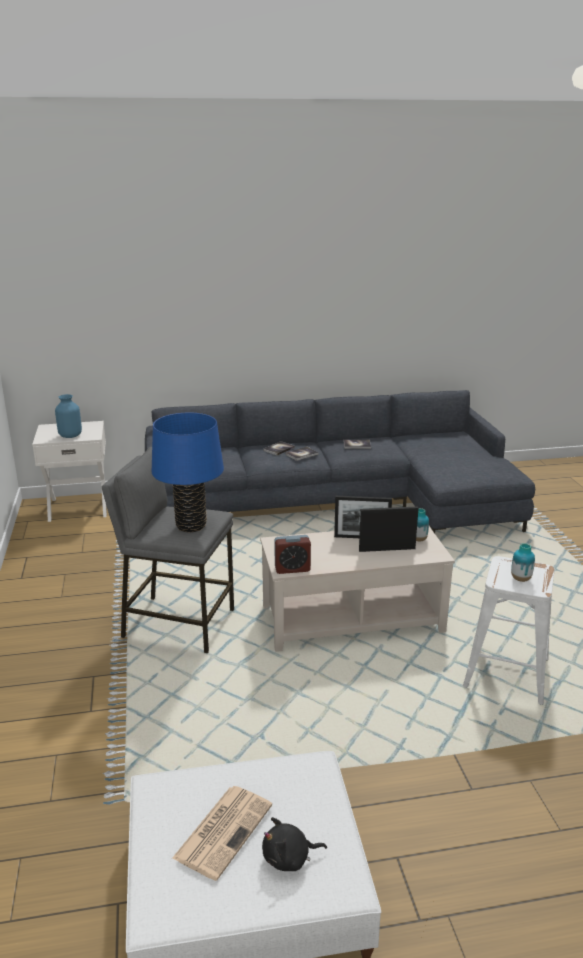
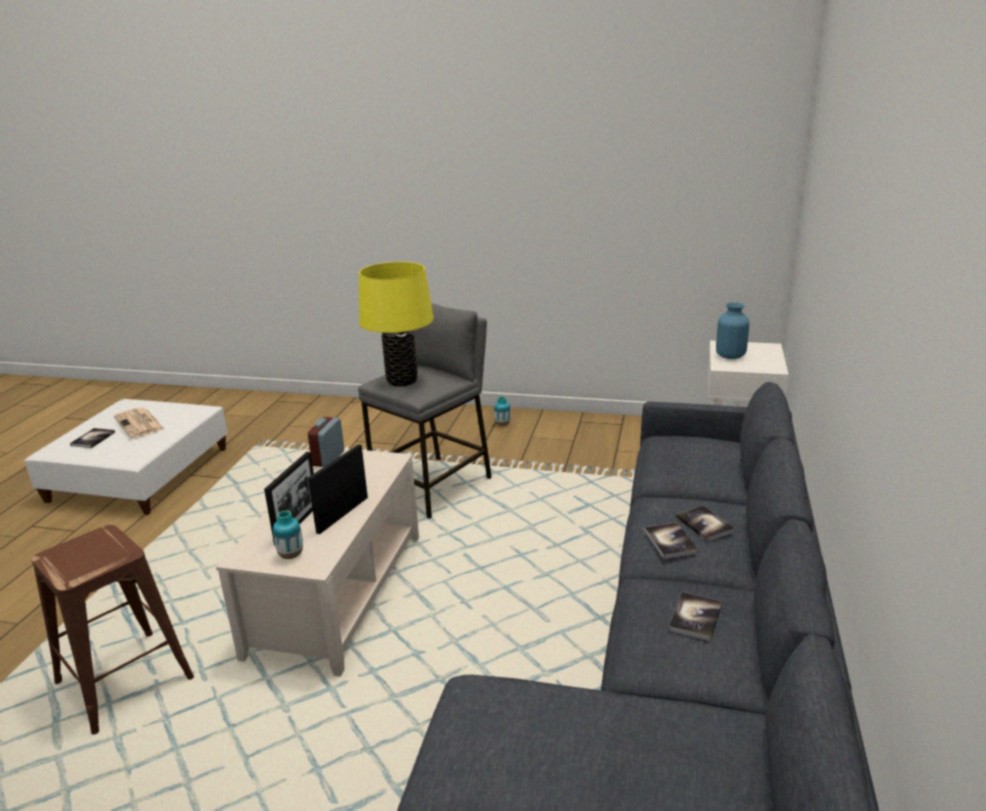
camera: 115 degrees right, 0 degrees up
(191, 526) = (402, 381): blue table lamp -> yellow table lamp
(289, 858) = (93, 439): black plush toy -> book
(505, 673) = (126, 680): white stool -> brown stool
(520, 579) = (82, 551): vase -> vase (502, 424)

